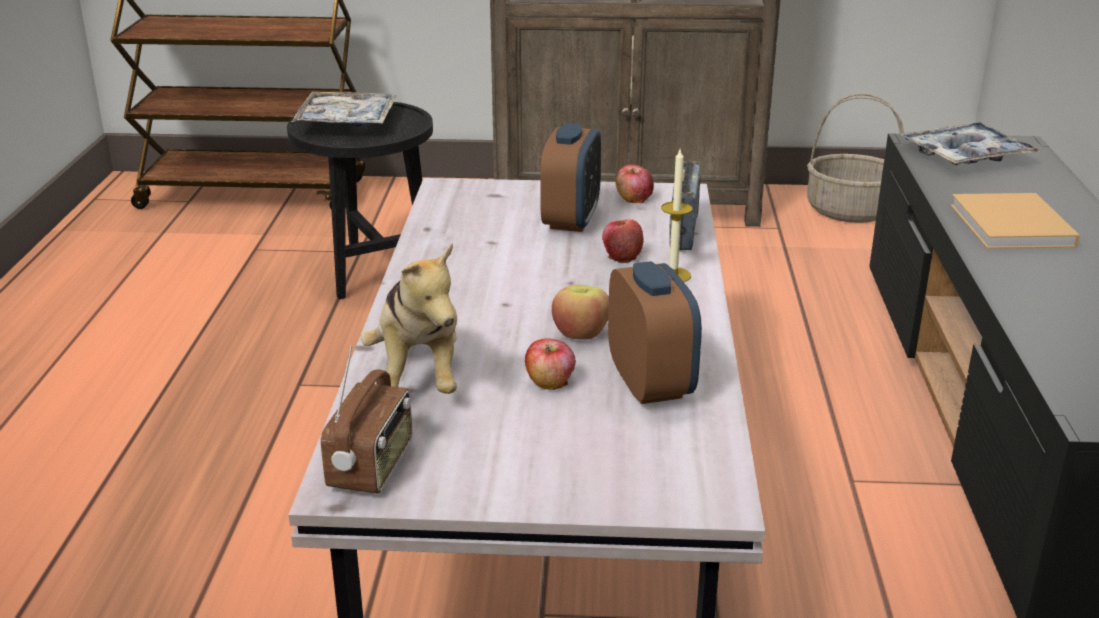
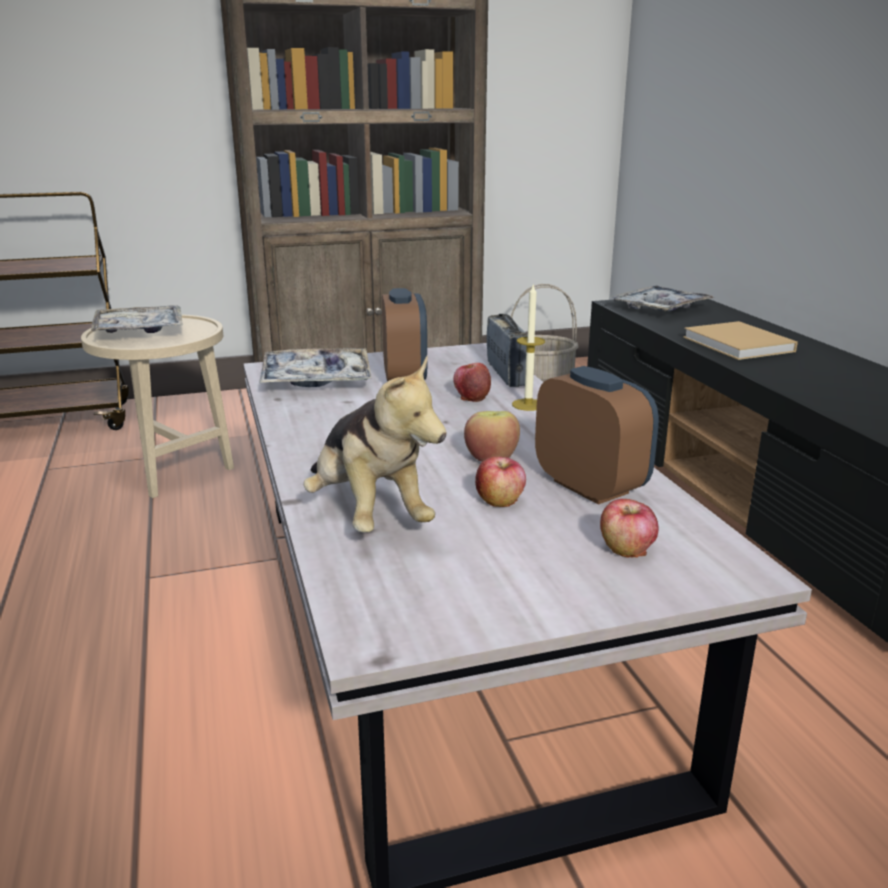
camera: 20 degrees left, 5 degrees down
(371, 271) = (172, 471): black side table -> beige side table
(372, 467) = (389, 610): radio -> none
(480, 209) = (316, 379): none -> tray
(633, 199) = (443, 357): apple -> apple (626, 549)

